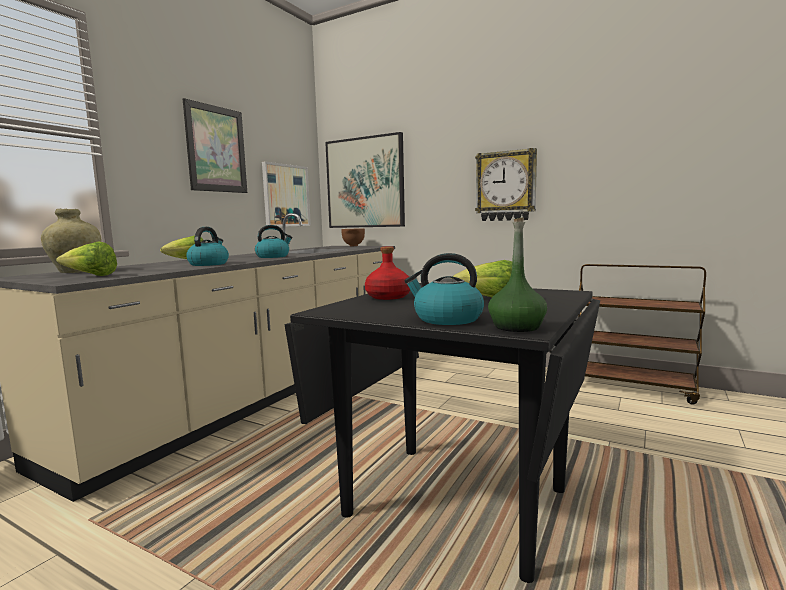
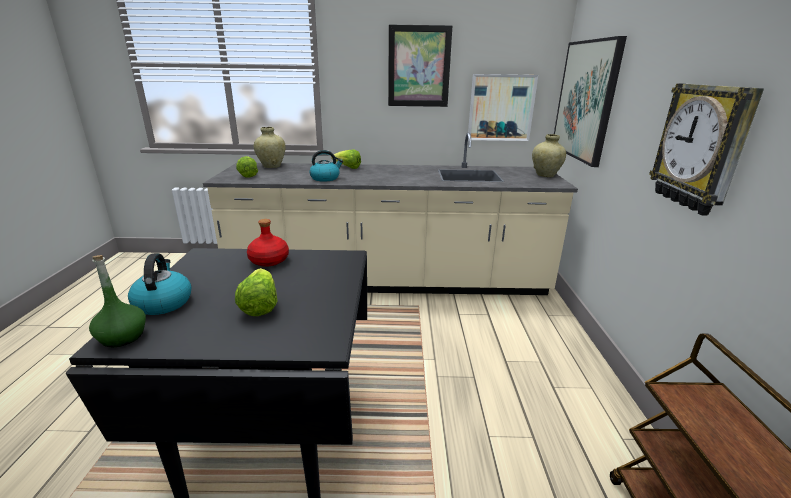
camera: 60 degrees right, 15 degrees up
(273, 256) = (396, 178): kettle -> none
(353, 246) = (545, 175): brown bowl -> beige vase

